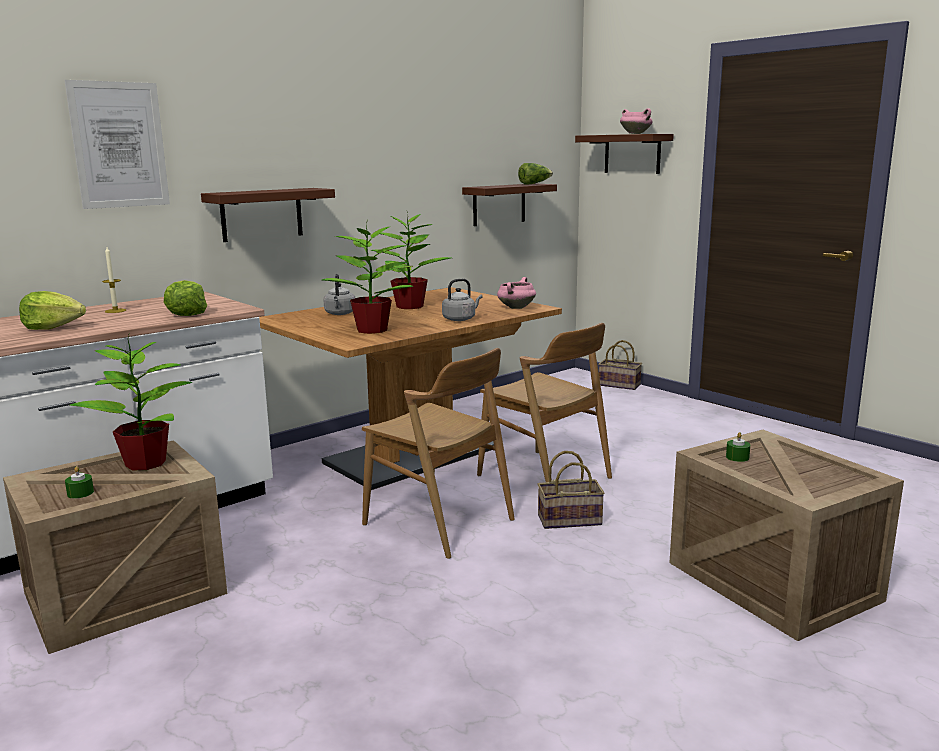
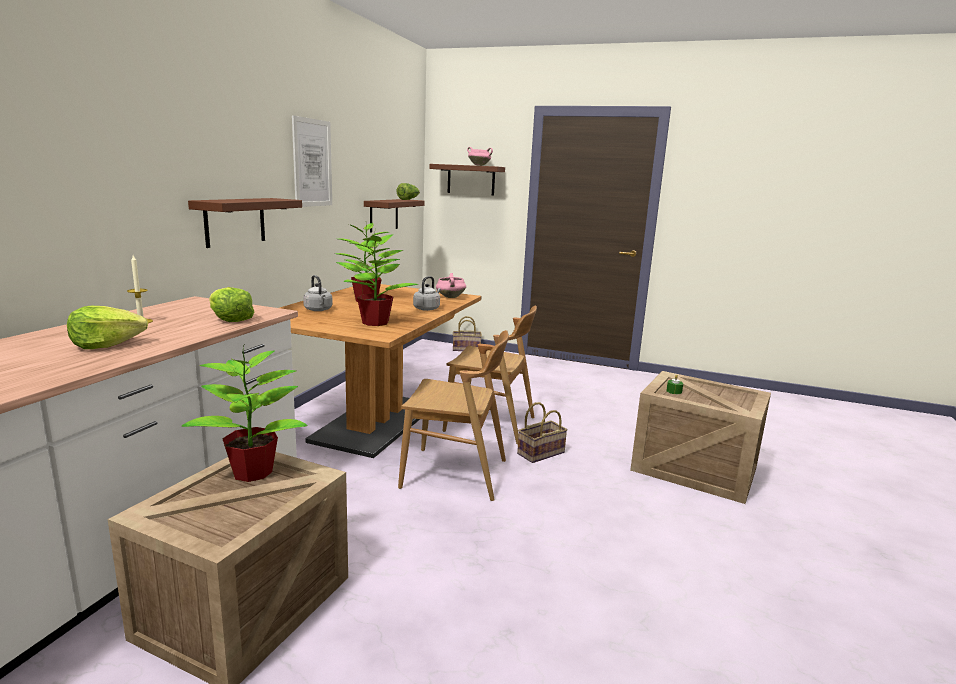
camera: 30 degrees left, 0 degrees up
(80, 493) = (226, 516): green candle -> none
(119, 145) = (117, 148): picture -> picture (312, 163)

